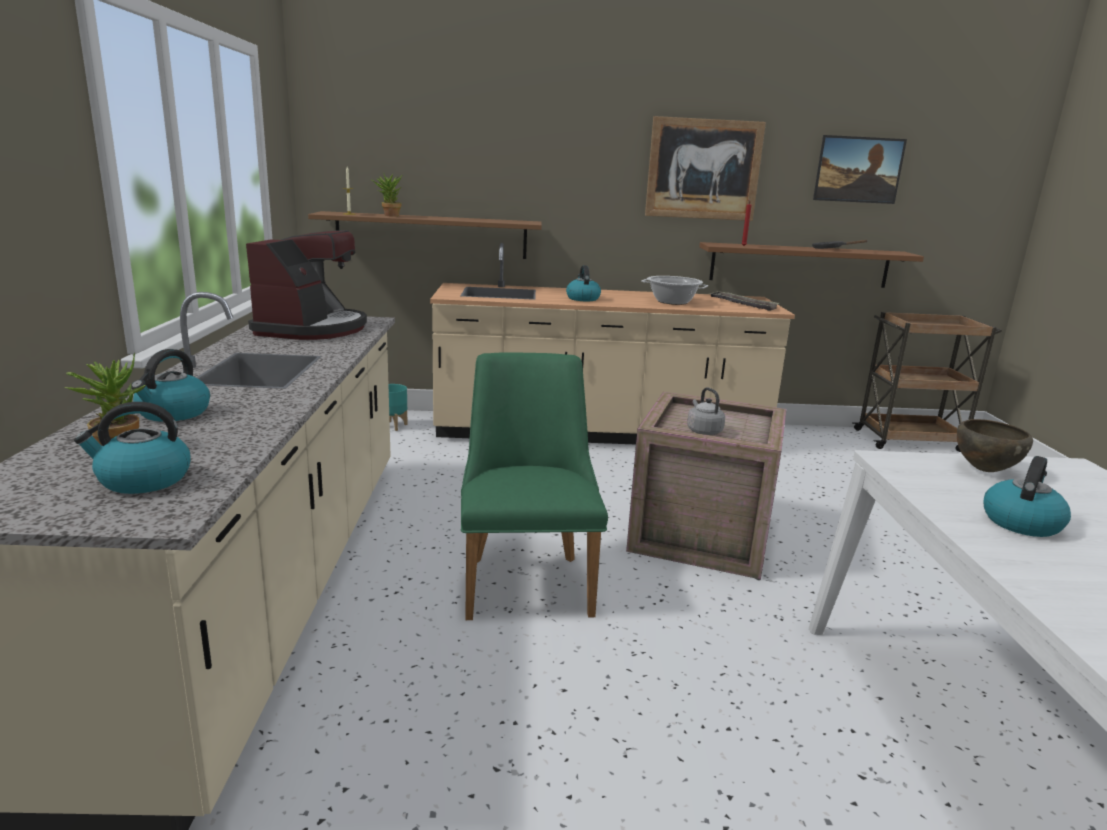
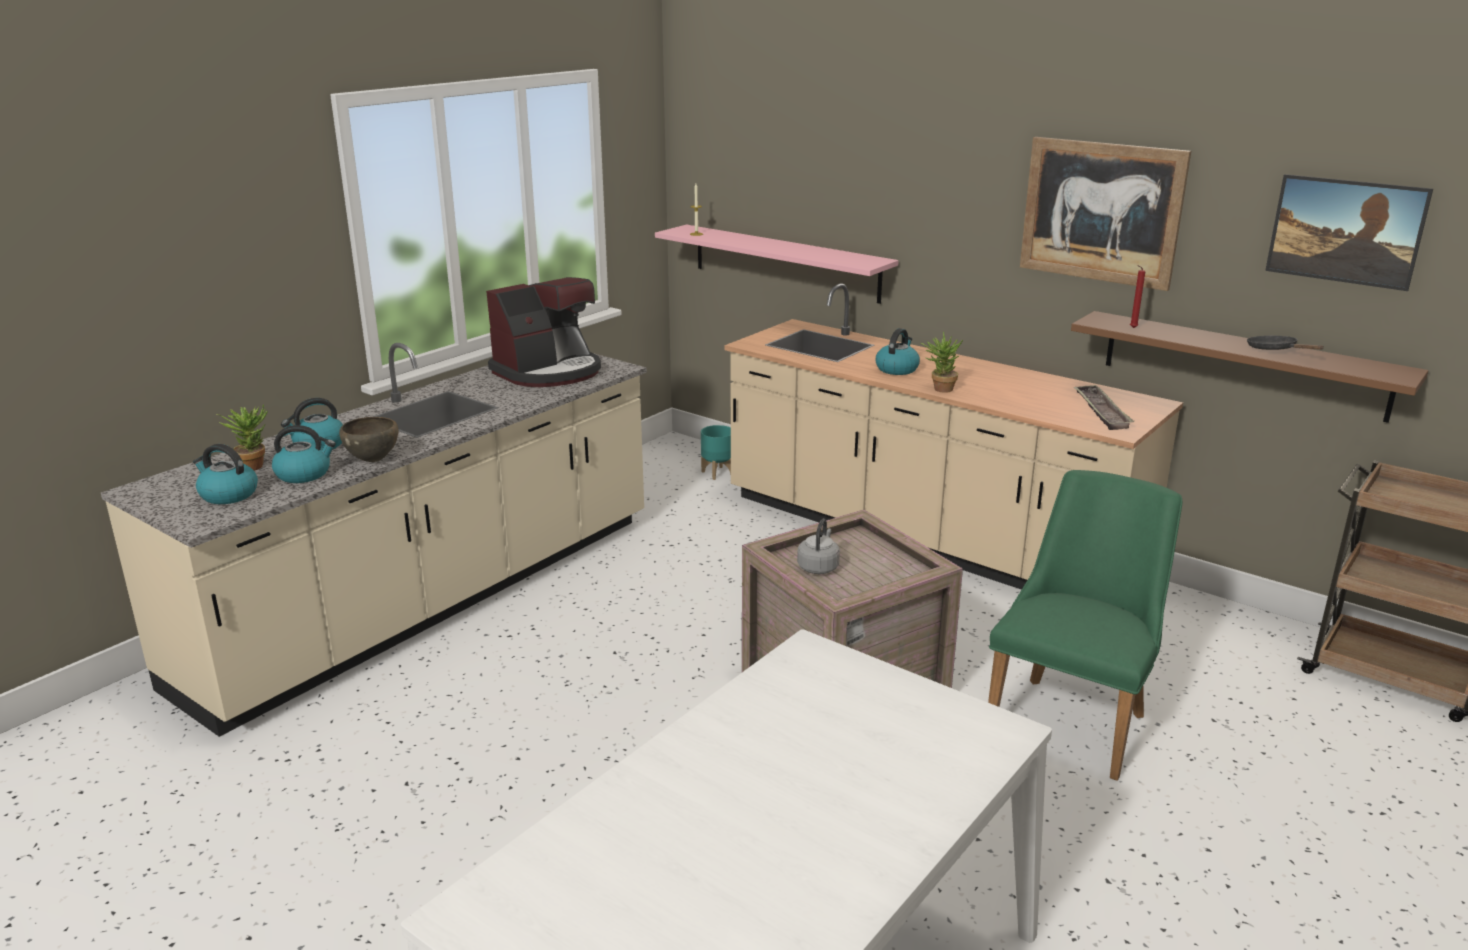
camera: 40 degrees right, 5 degrees up
(388, 215) = (732, 239): potted plant -> potted plant (939, 389)
(431, 235) = (785, 263): brown shelf -> pink shelf
(526, 578) = (618, 663): green chair -> green chair (1074, 717)
(672, 302) = (1005, 392): cooking pot -> none
(984, 470) = (880, 693): brown bowl -> brown bowl (373, 460)
(1021, 522) = (768, 742): kettle -> kettle (304, 474)

